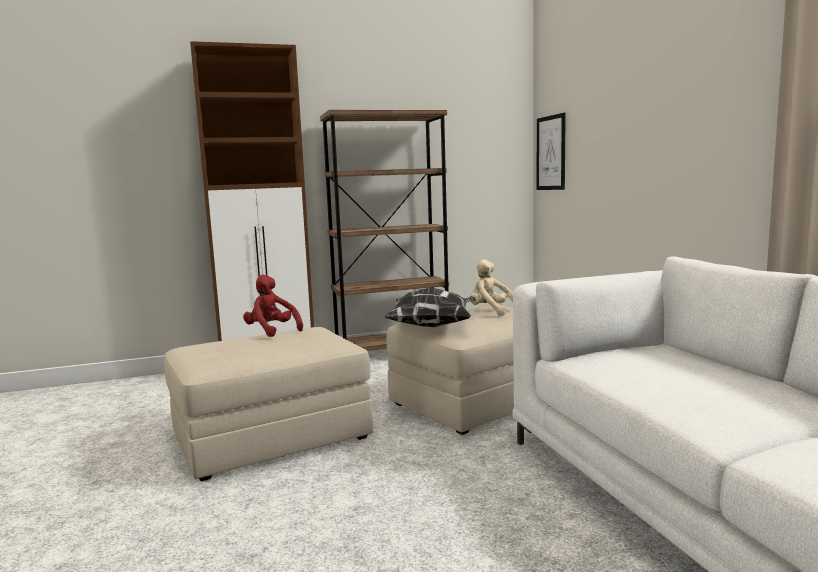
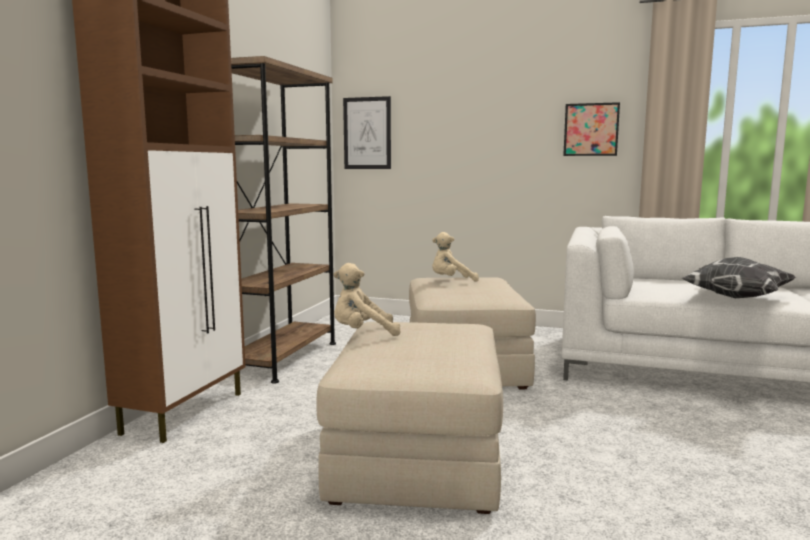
camera: 55 degrees left, 0 degrees up
(272, 331) = (362, 334): red plush toy -> beige plush toy
(433, 326) = (468, 298): pillow -> pillow (734, 298)
(731, 132) = (591, 129): none -> picture

